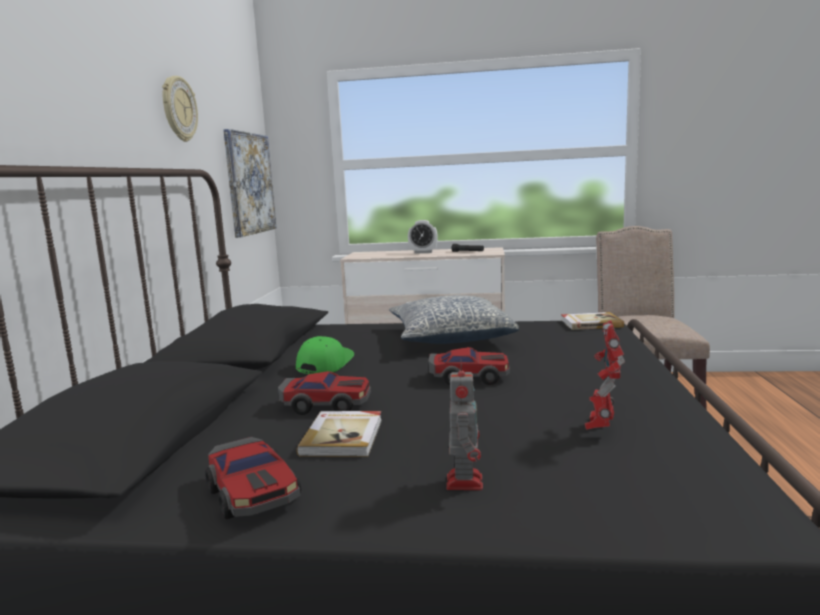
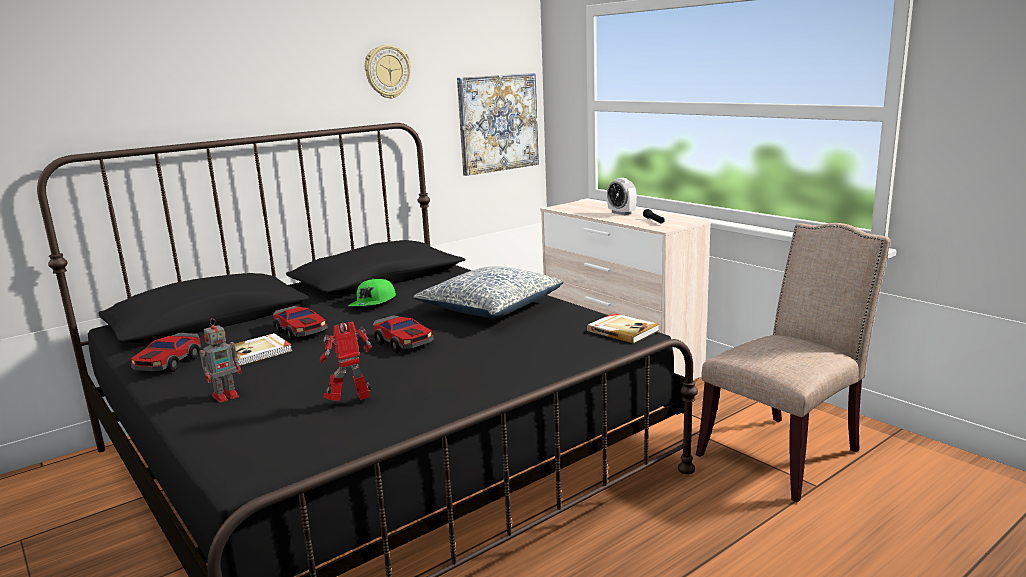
camera: 45 degrees right, 5 degrees up
(324, 364) = (373, 303): green cap -> green cap turned 135 degrees clockwise

